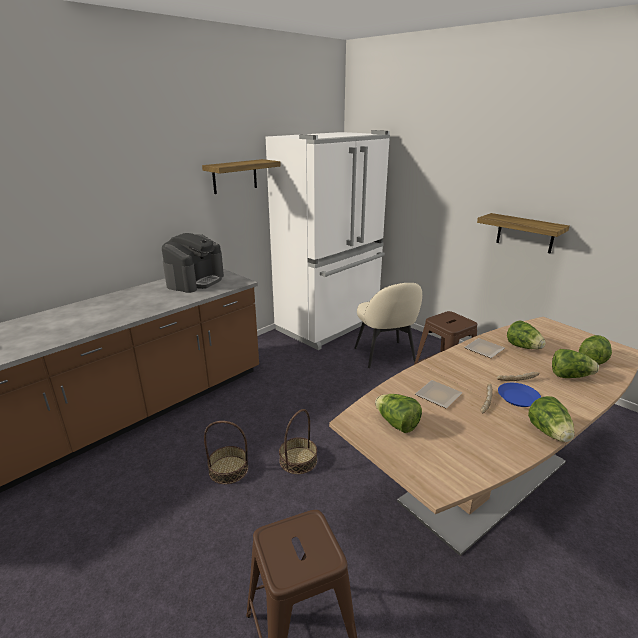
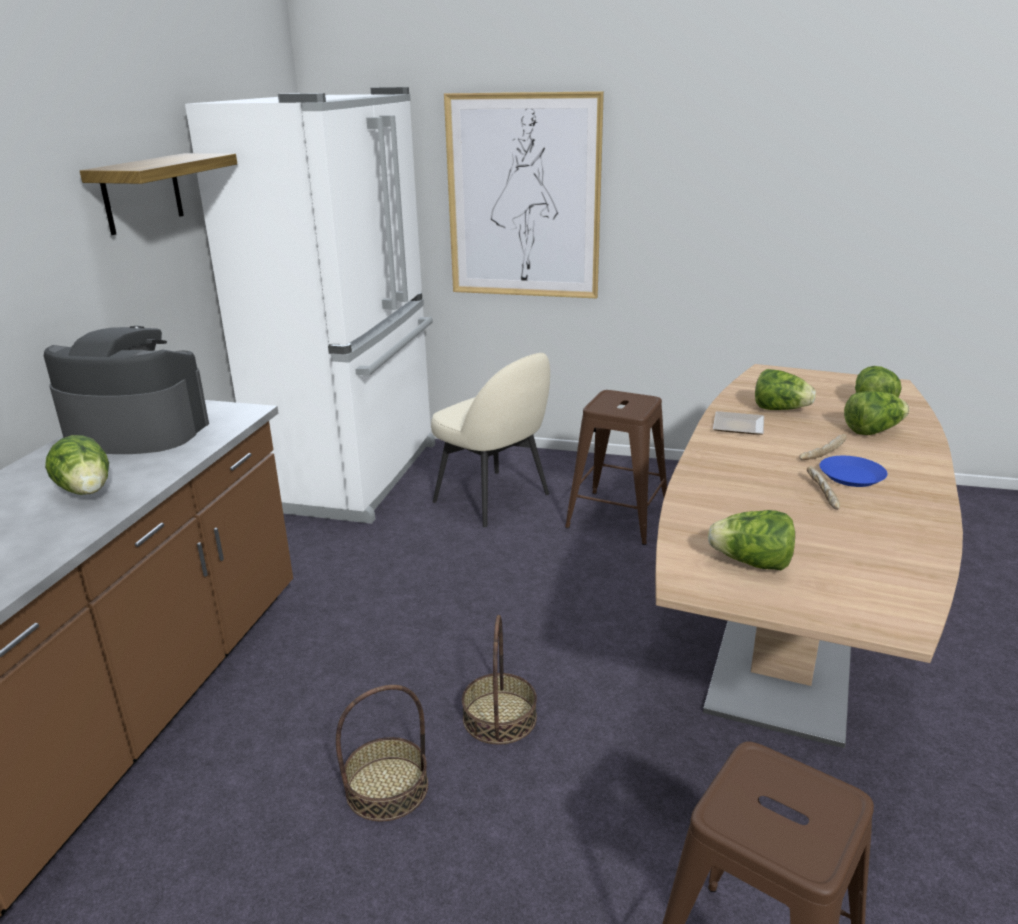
camera: 30 degrees left, 0 degrees up
(195, 281) = (136, 431): coffee machine -> coffee machine turned 75 degrees counterclockwise
(437, 395) = (754, 505): plate -> none
(441, 195) = (523, 198): none -> picture
(525, 233) = (680, 242): shelf -> none
(549, 433) = (933, 507): lettuce -> lettuce (87, 492)

